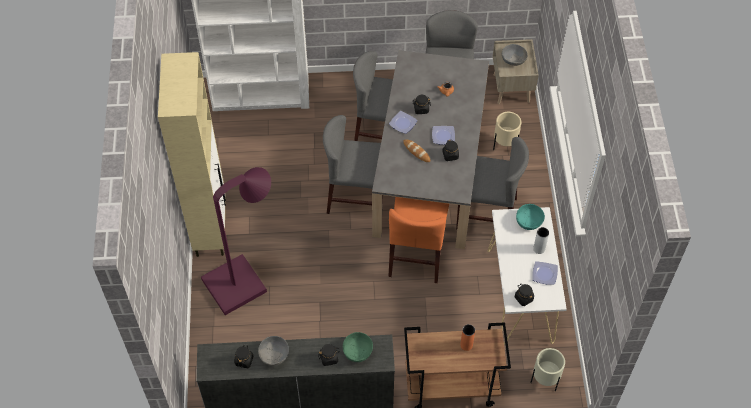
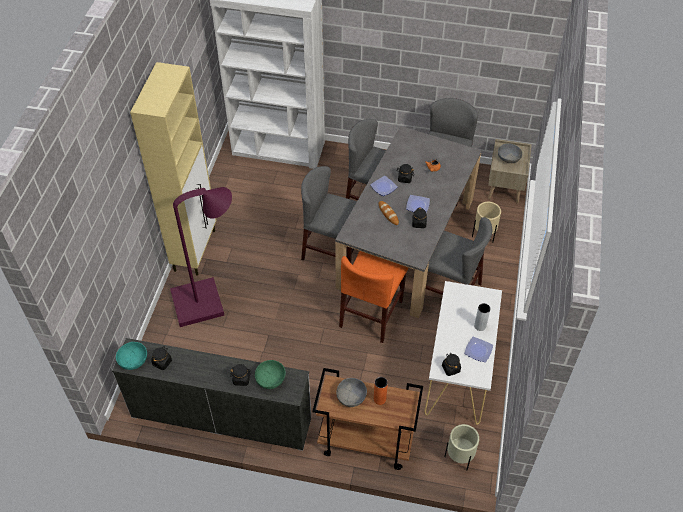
camera: 15 degrees right, 5 degrees down
(274, 355) = (192, 364): grey bowl -> grey bowl (351, 397)
(529, 221) = (478, 299): turquoise bowl -> turquoise bowl (133, 361)

